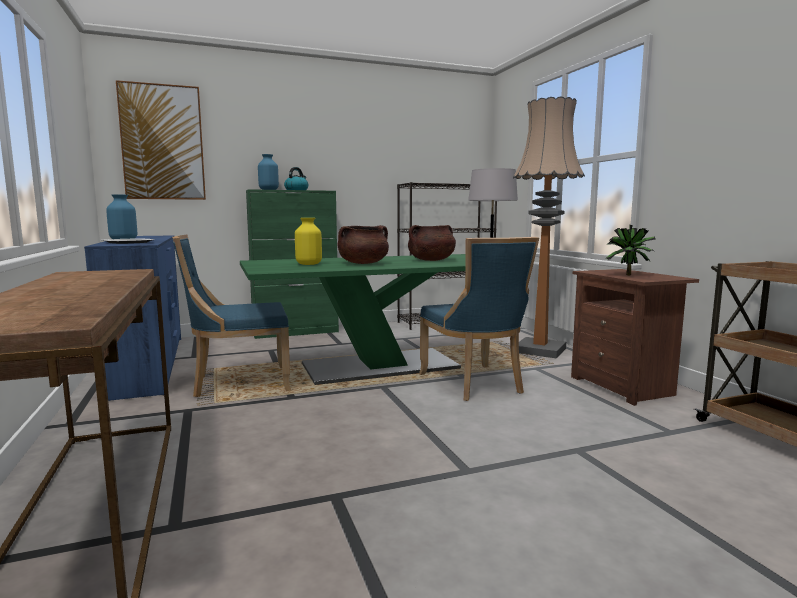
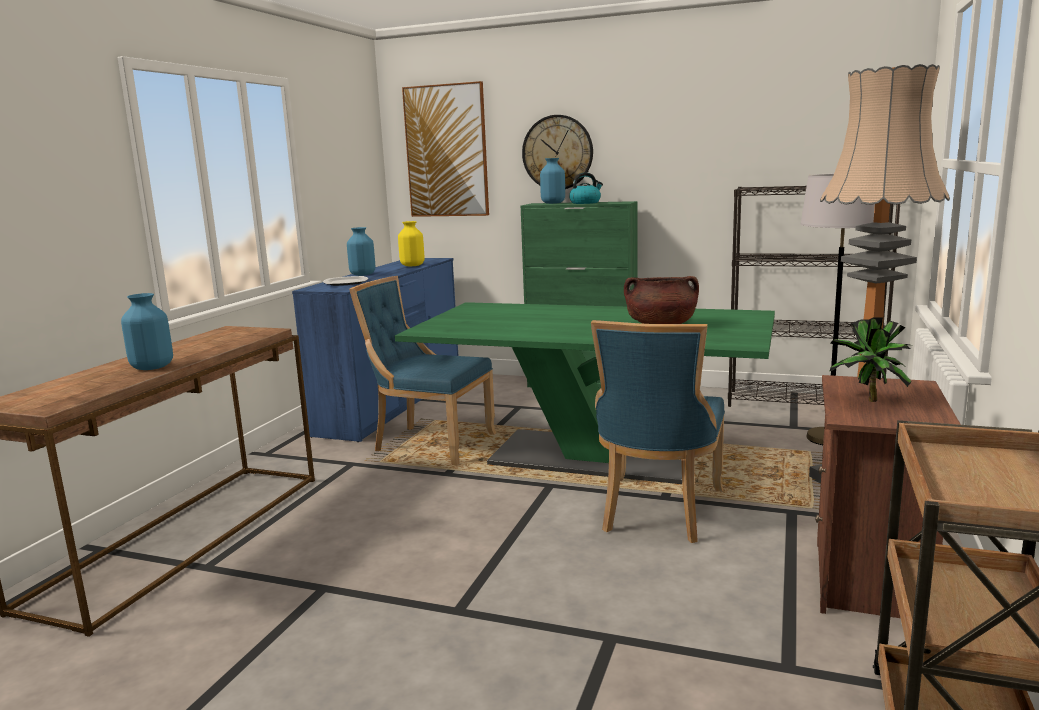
camera: 40 degrees right, 5 degrees up
(86, 293) = (151, 367): none -> blue vase
(266, 152) = (557, 152): none -> wall clock
(309, 264) = (500, 320): yellow vase -> yellow vase (412, 265)
(363, 263) = (558, 325): brown cooking pot -> none

